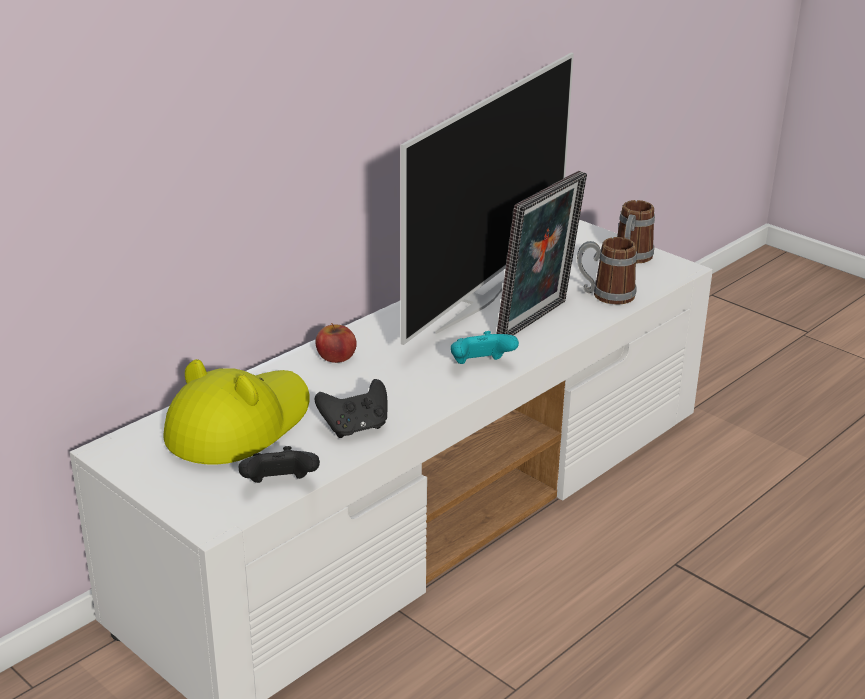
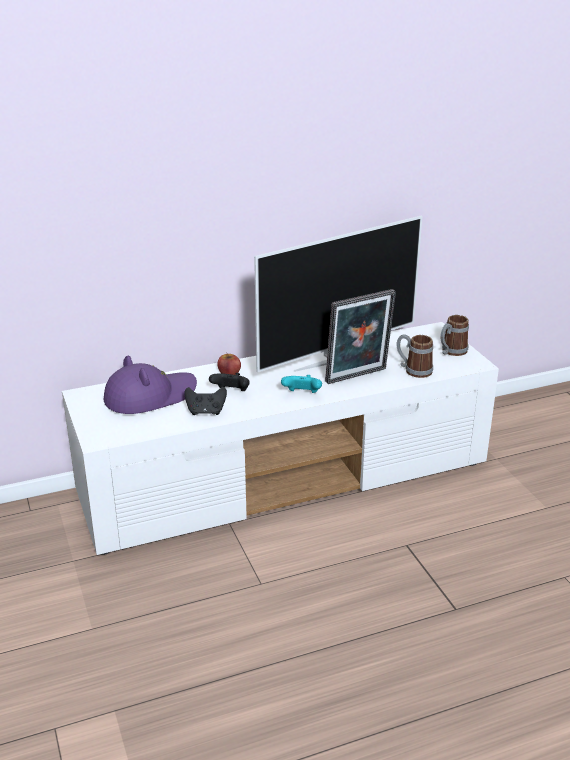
camera: 25 degrees right, 0 degrees up
(238, 424) = (150, 396): yellow hat -> purple hat
(279, 486) = (143, 431): black game controller -> black game controller (231, 392)

